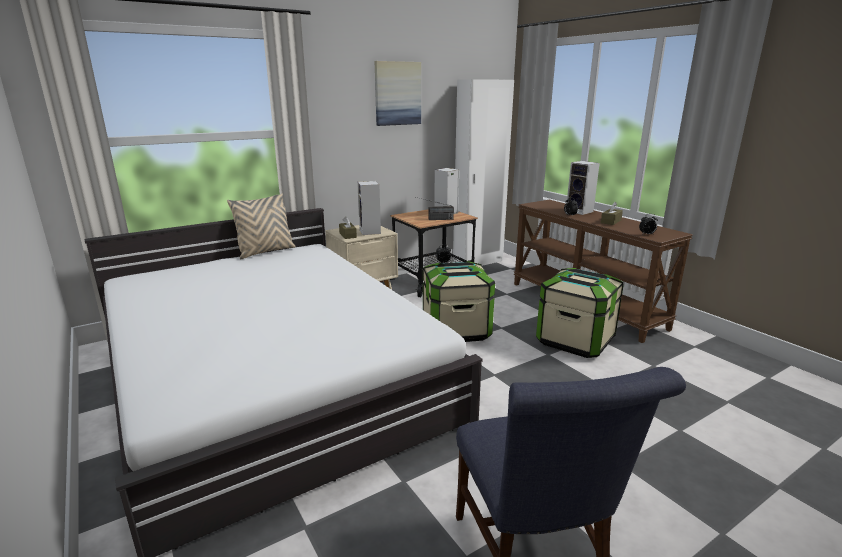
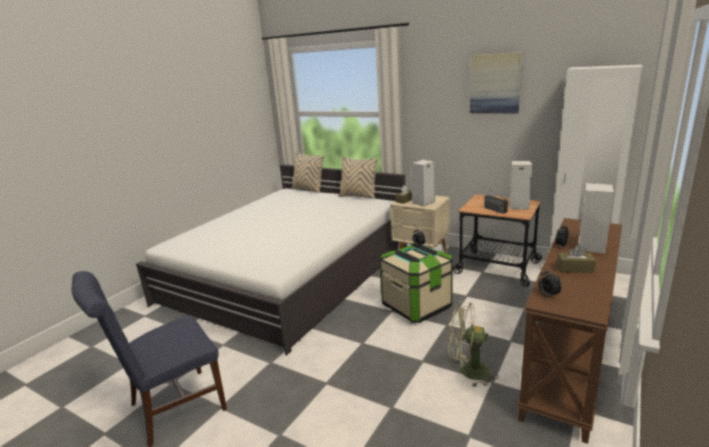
camera: 65 degrees right, 0 degrees up
(164, 267) = (308, 189): none -> beige pillow
(575, 341) = (467, 371): storage box -> green fan

